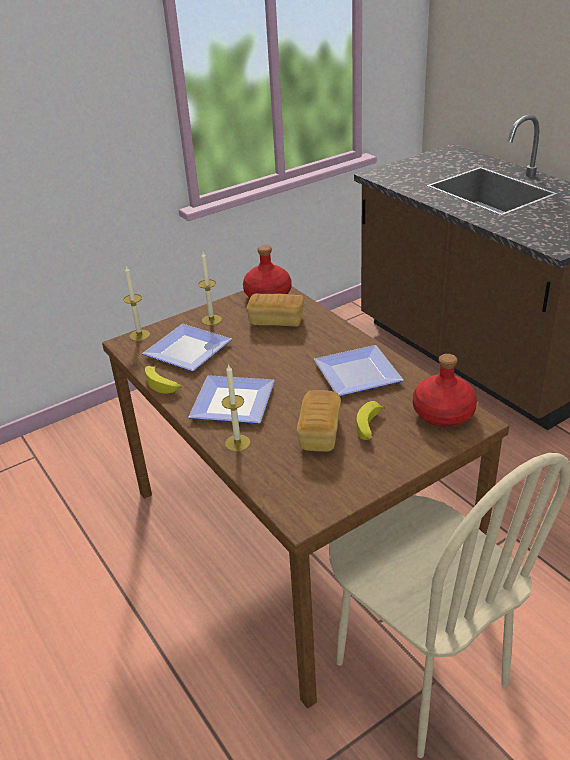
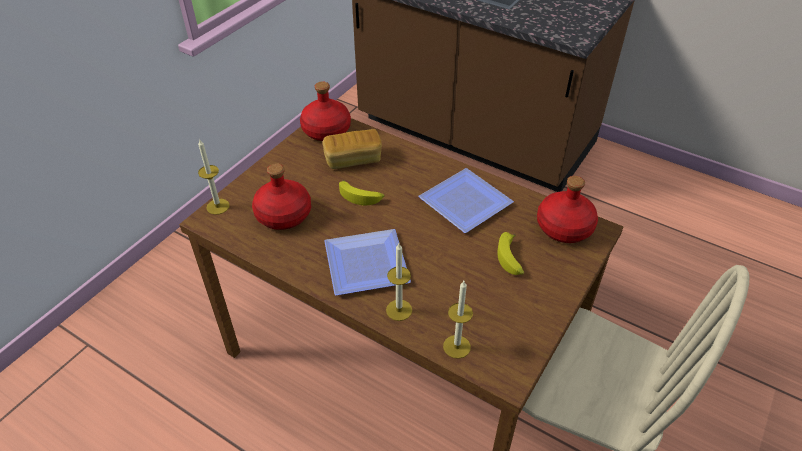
camera: 25 degrees left, 10 degrees up
(163, 384) = (281, 261): banana -> banana (361, 196)
(188, 352) = (284, 215): plate -> red bottle
(211, 320) = (285, 171): candle -> candle (456, 346)
(320, 433) = (470, 278): bread -> none

